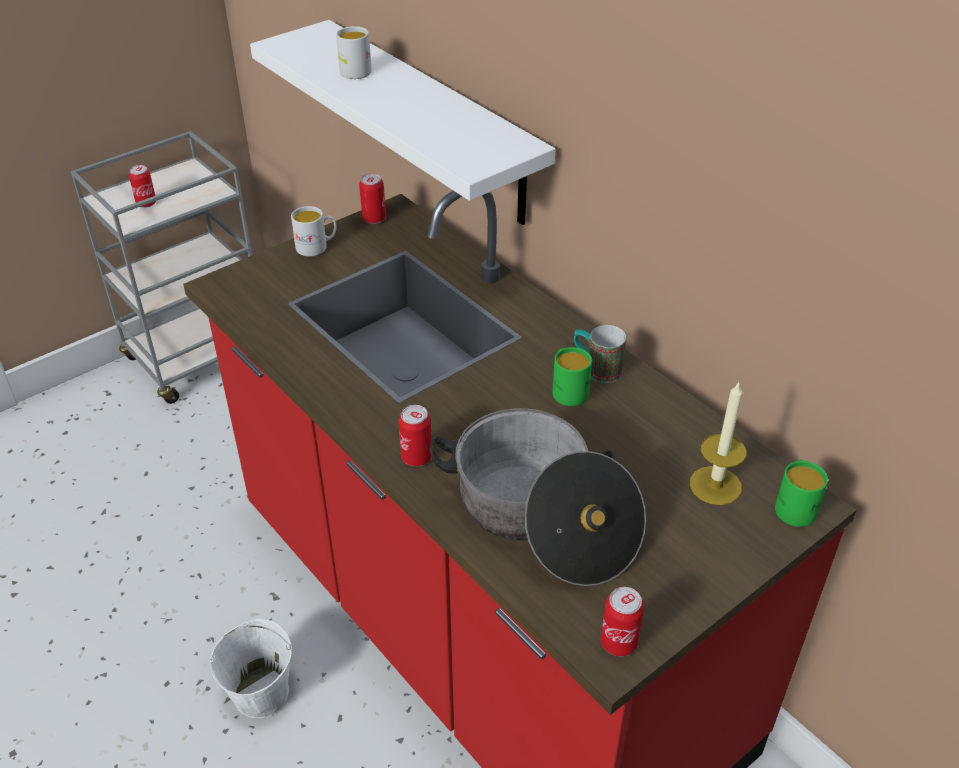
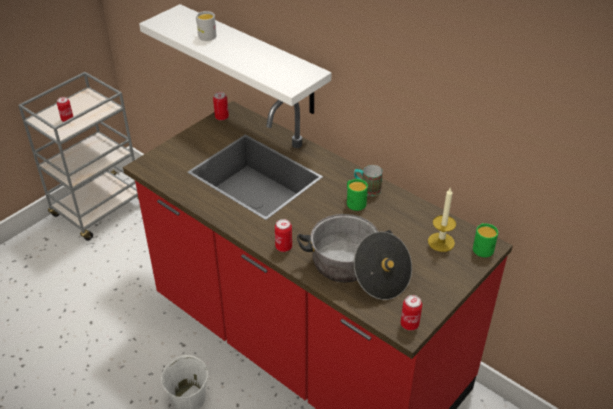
camera: 10 degrees left, 0 degrees up
(317, 247) = (194, 137): white mug -> none

